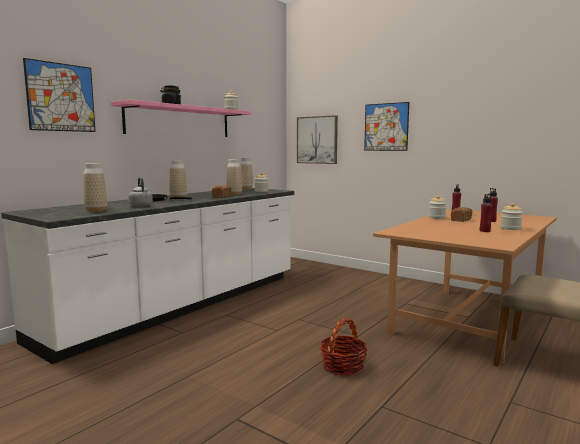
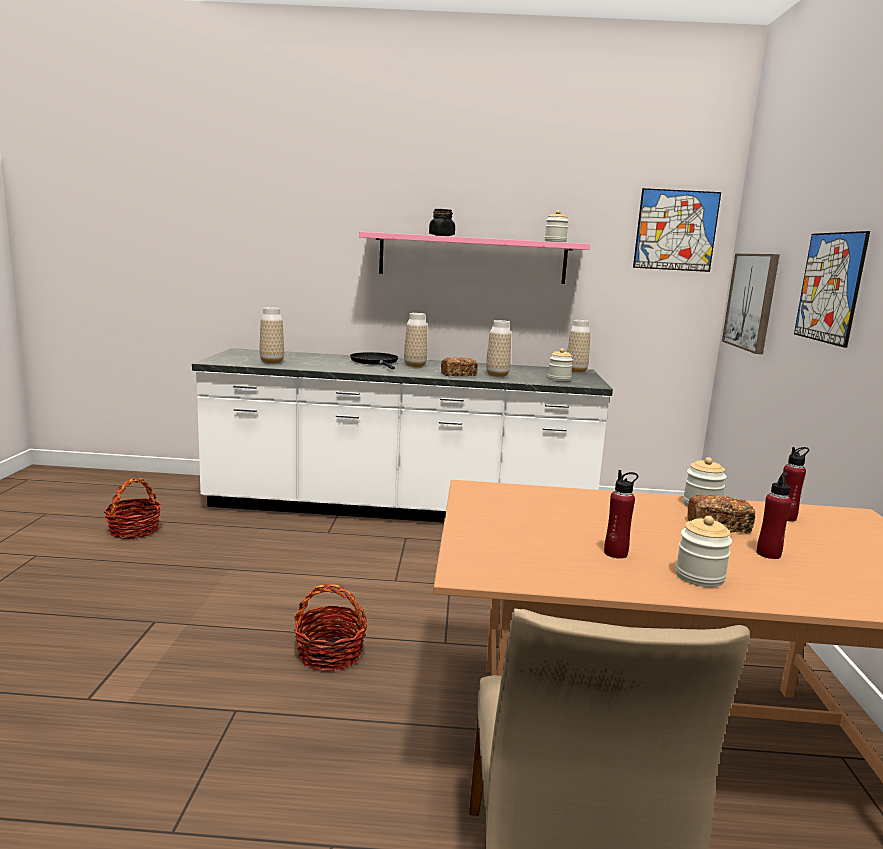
camera: 55 degrees right, 5 degrees up
(41, 405) = (134, 530): none -> basket
(61, 97) = (305, 229): picture -> picture (676, 230)
(140, 205) = (328, 365): grey kettle -> none

